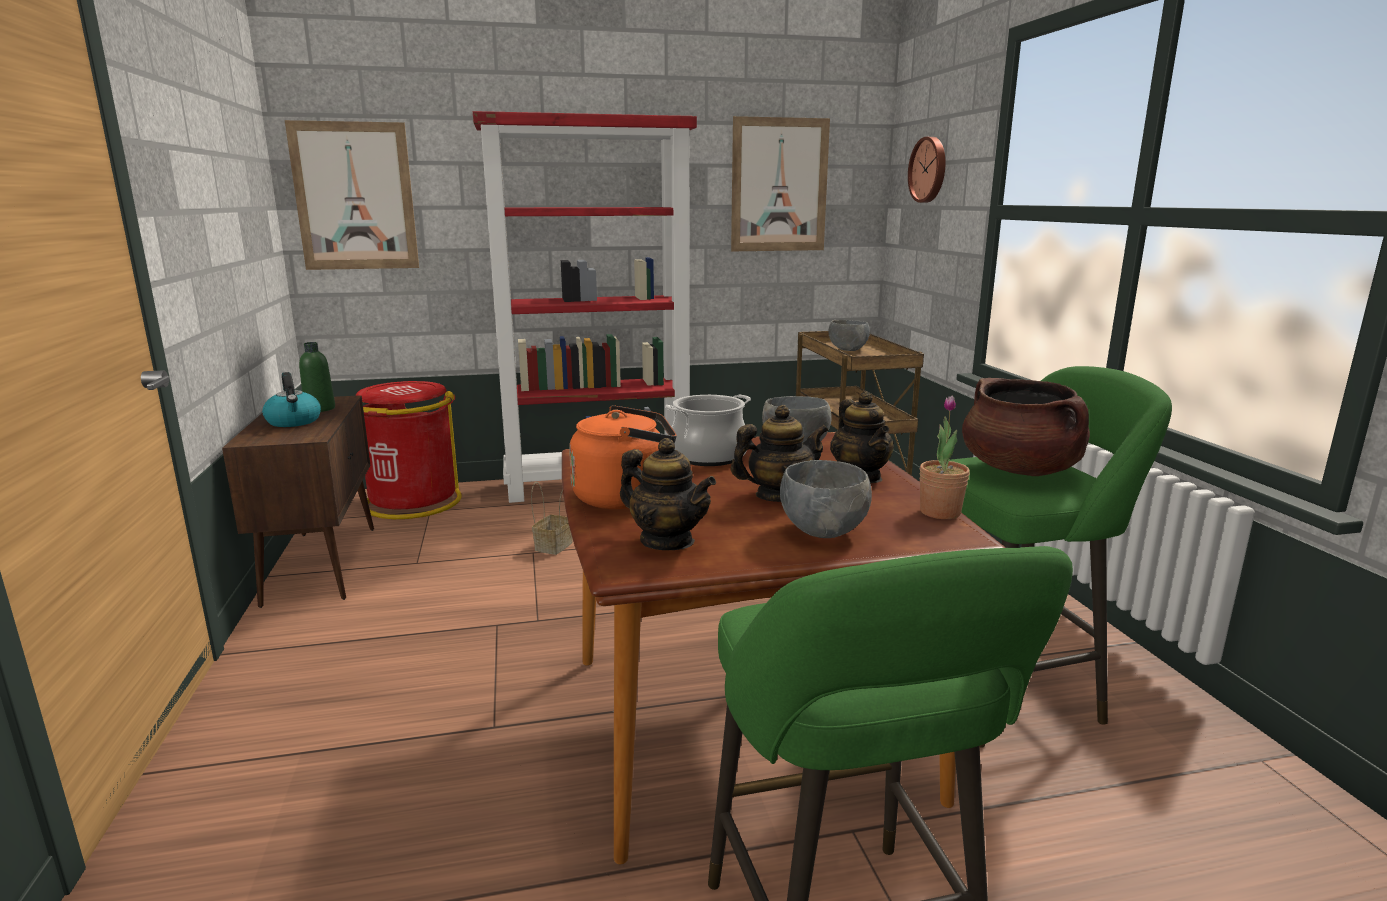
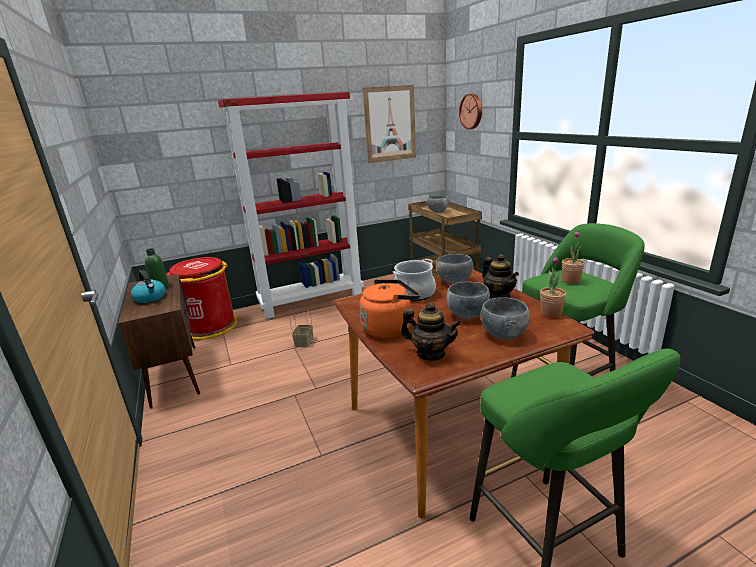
camera: 10 degrees left, 5 degrees up
(355, 197) = (149, 153): picture -> none
(778, 496) = (467, 315): teapot -> grey bowl
(1020, 470) = (570, 280): brown cooking pot -> potted plant

